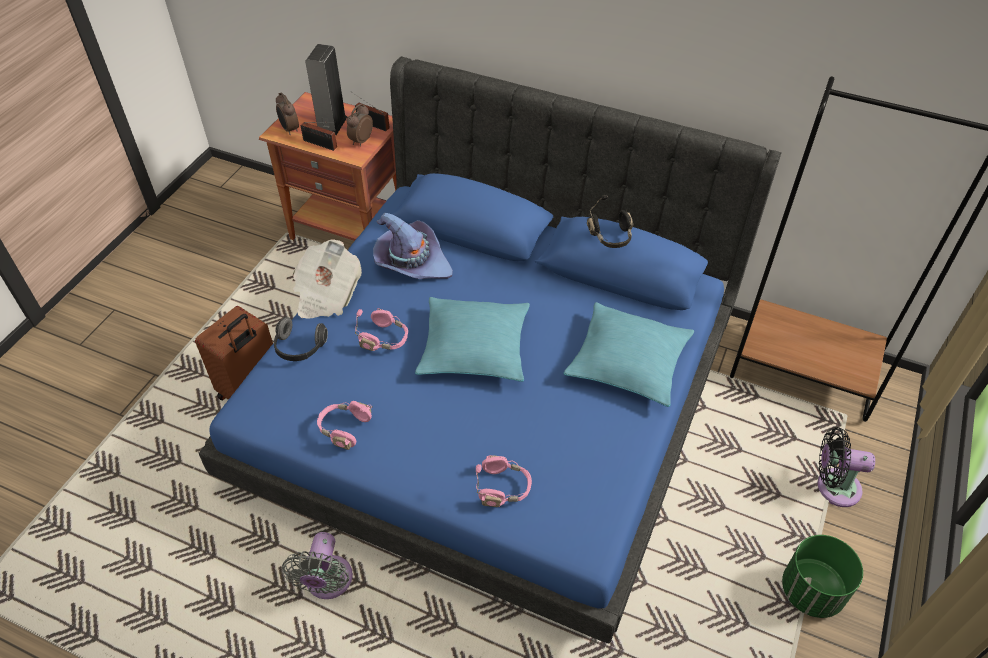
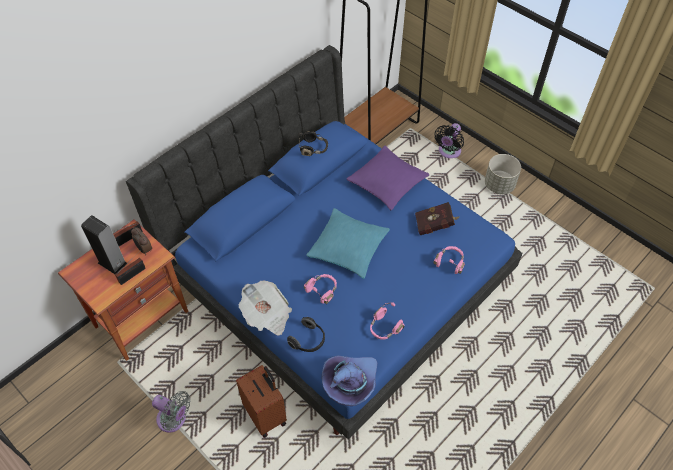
camera: 70 degrees left, 5 degrees up
(289, 130) = (102, 291): alarm clock -> none
(327, 583) = (431, 397): grey fan -> grey fan (174, 420)
(411, 262) = (260, 261): purple hat -> purple hat (350, 382)
(573, 449) = (435, 225): none -> red book
(628, 362) = (387, 183): turquoise pillow -> purple pillow
(812, 591) = (499, 185): green planter -> grey planter

